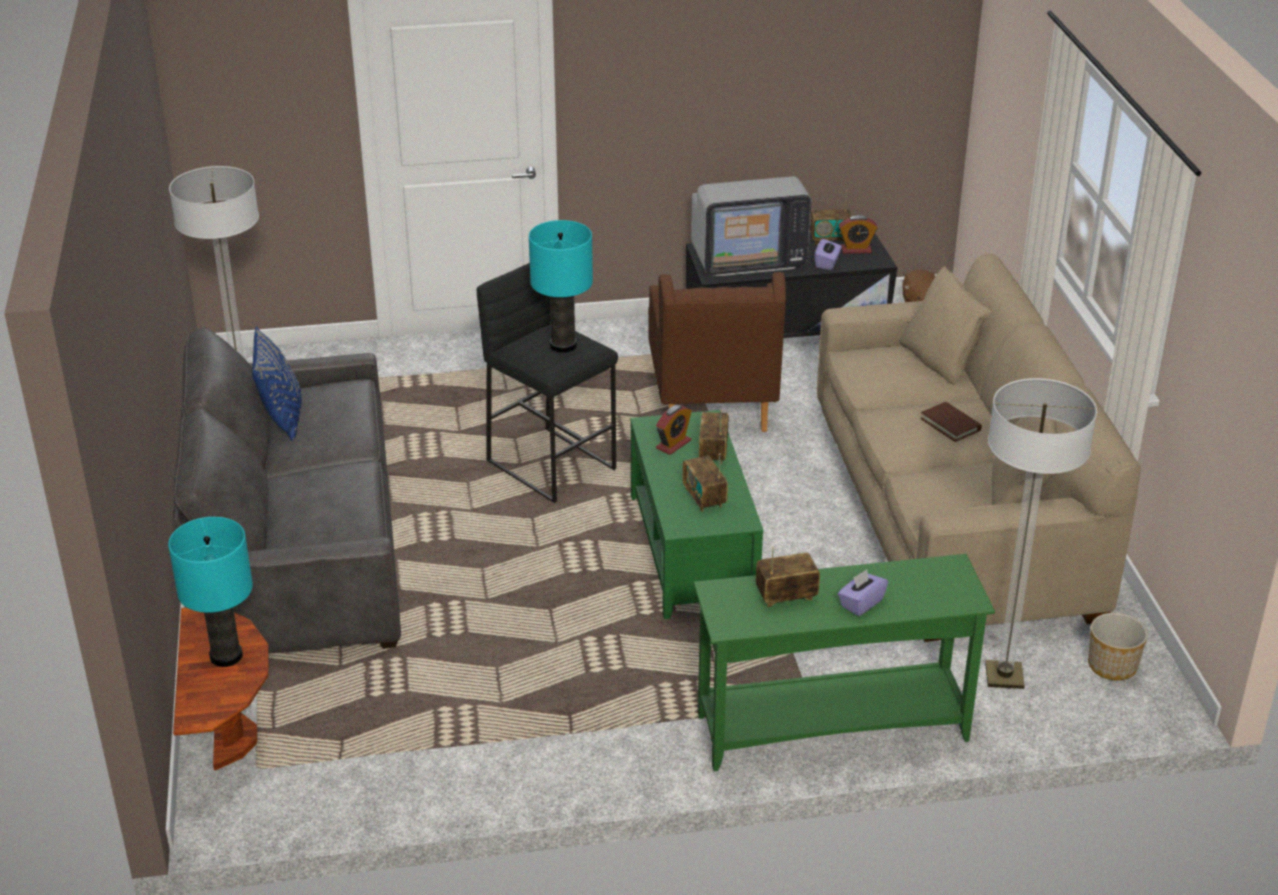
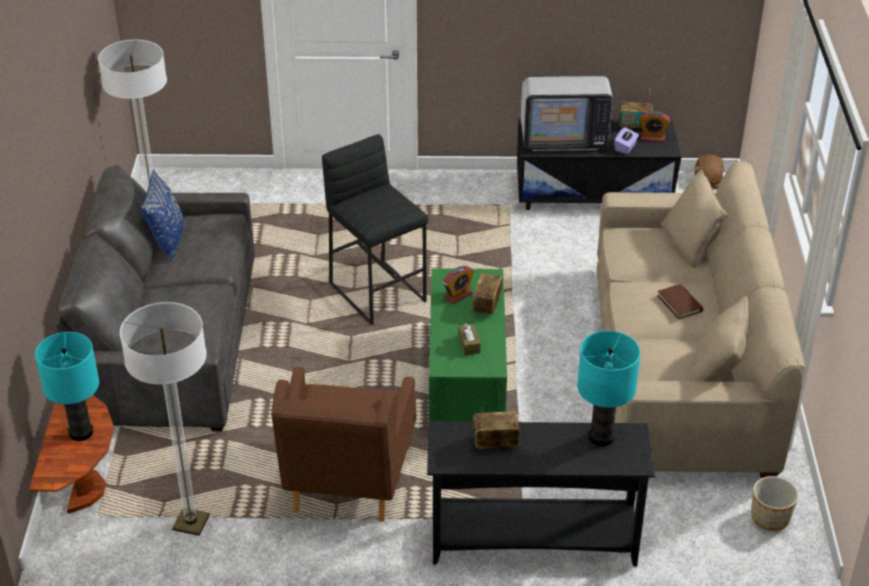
camera: 10 degrees right, 5 degrees up
(562, 345) = (385, 206): turquoise table lamp -> turquoise table lamp (601, 436)
(704, 498) = (469, 344): radio -> brown tissue box
(715, 405) = (518, 254): brown armchair -> brown armchair (347, 482)
(831, 728) = (532, 540): green console table -> black console table
(861, 603) = (551, 456): purple tissue box -> none
(1004, 676) = (681, 515): floor lamp -> floor lamp (191, 523)

